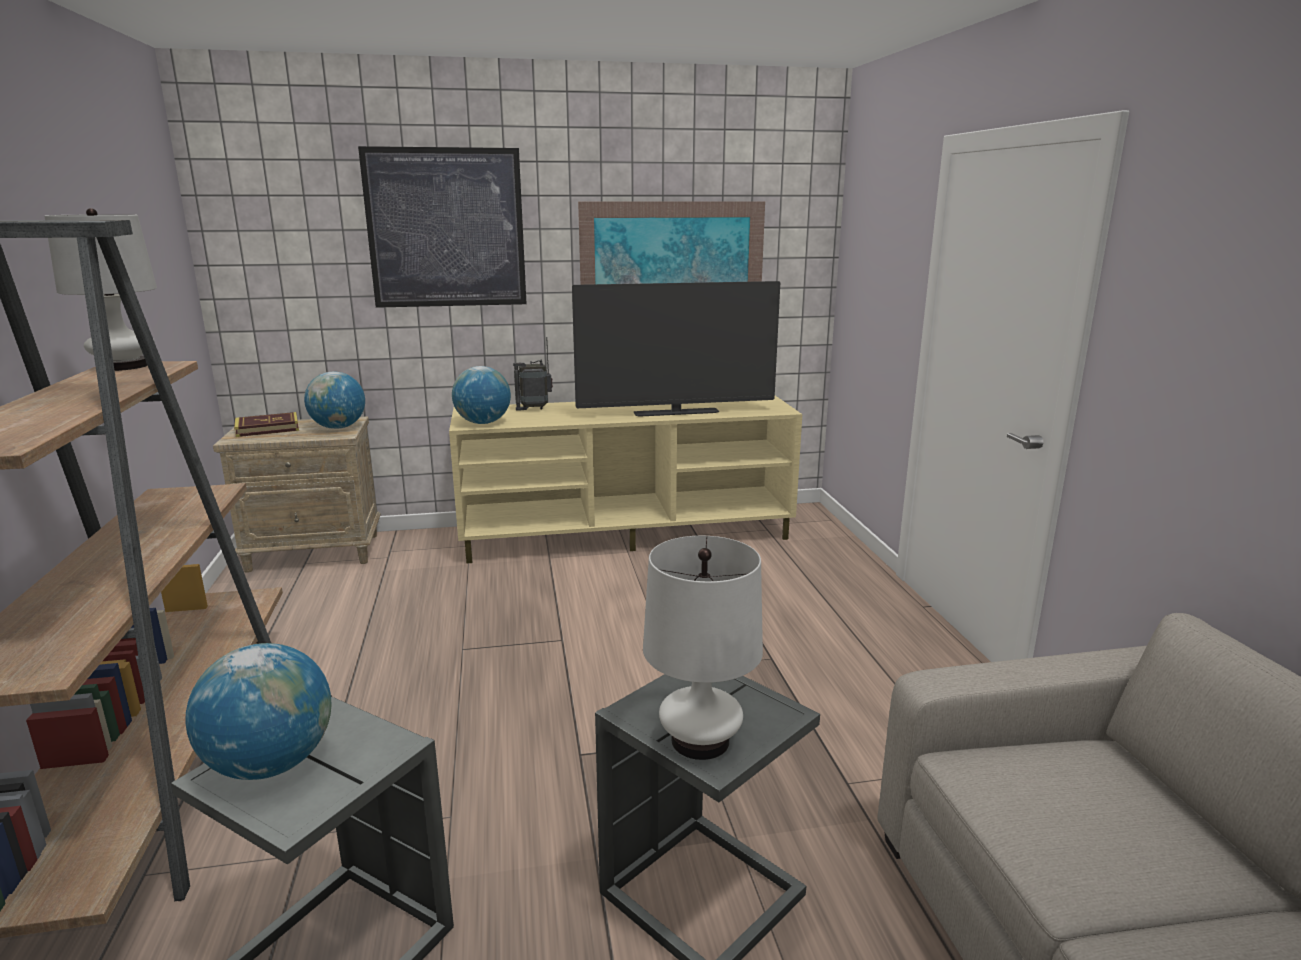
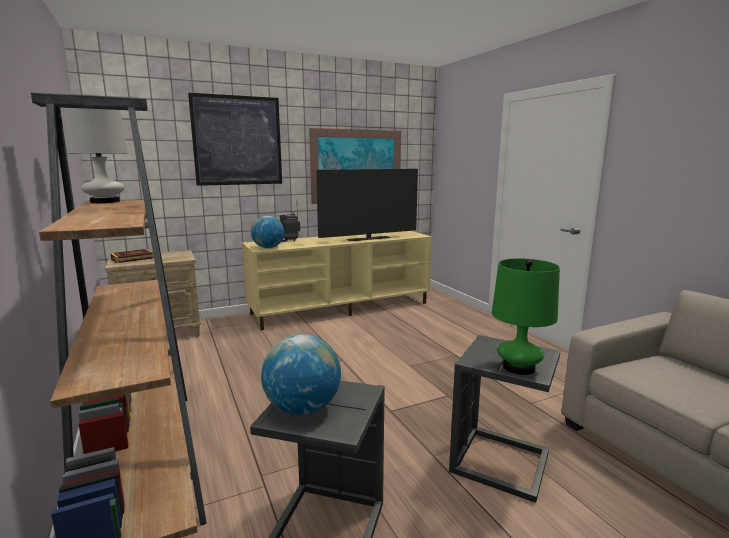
camera: 15 degrees left, 5 degrees down
(338, 427) = (178, 255): globe -> none
(700, 740) = (519, 367): white table lamp -> green table lamp

